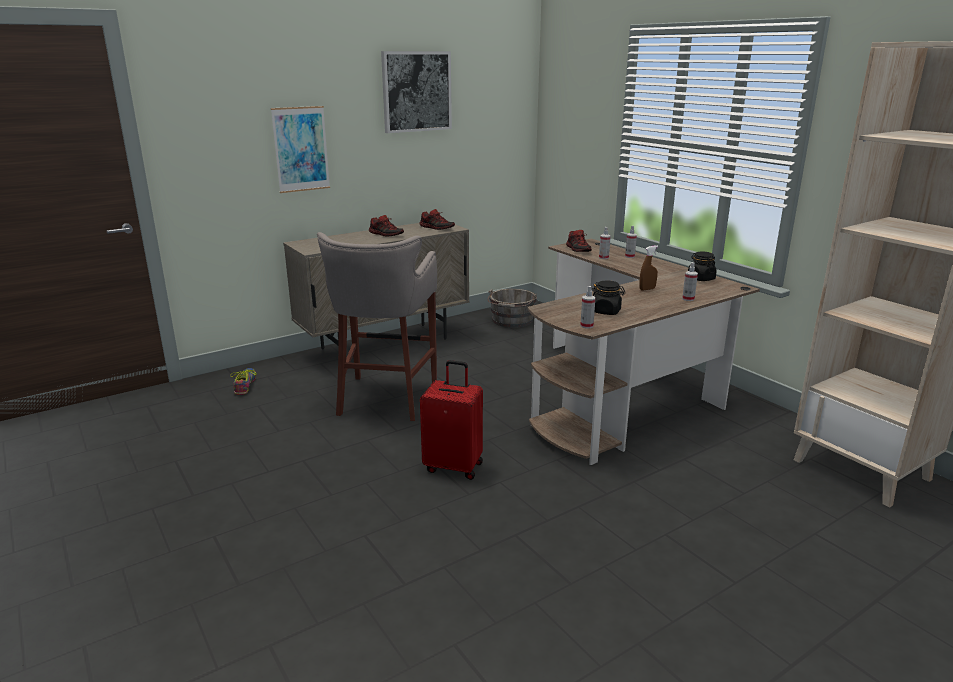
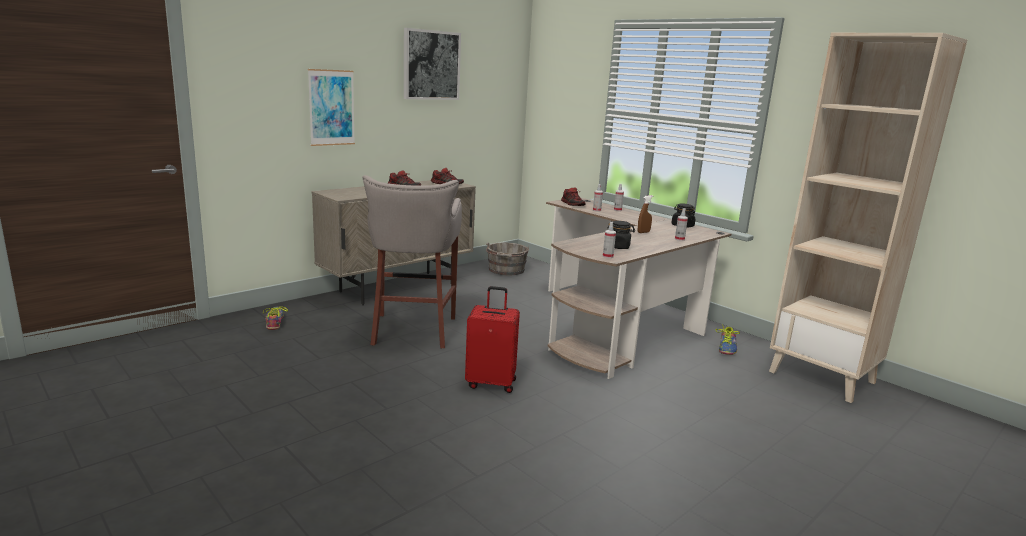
camera: 10 degrees left, 5 degrees down
(749, 426) = (727, 348): none -> shoe

